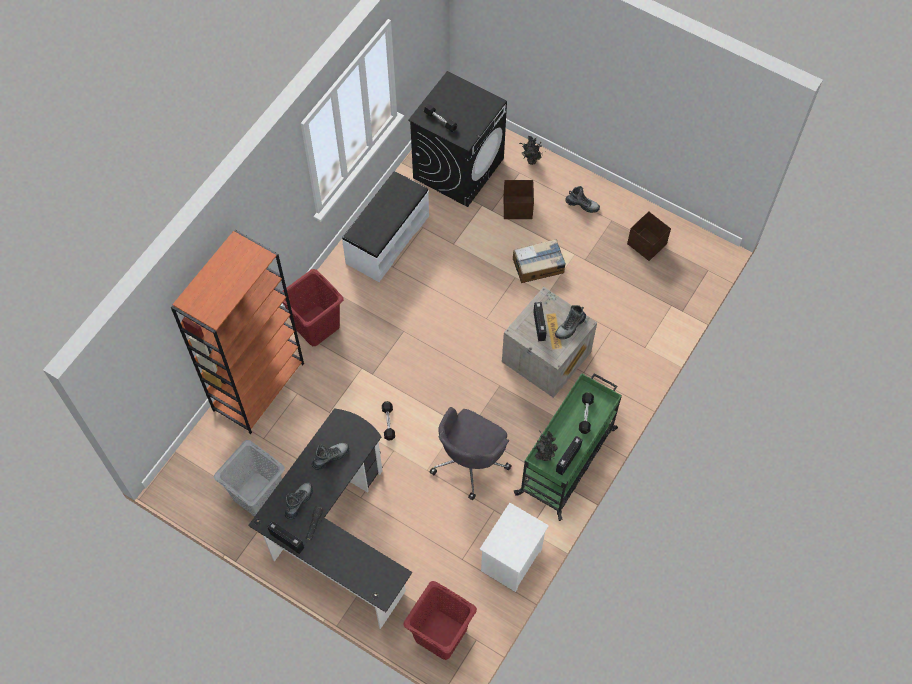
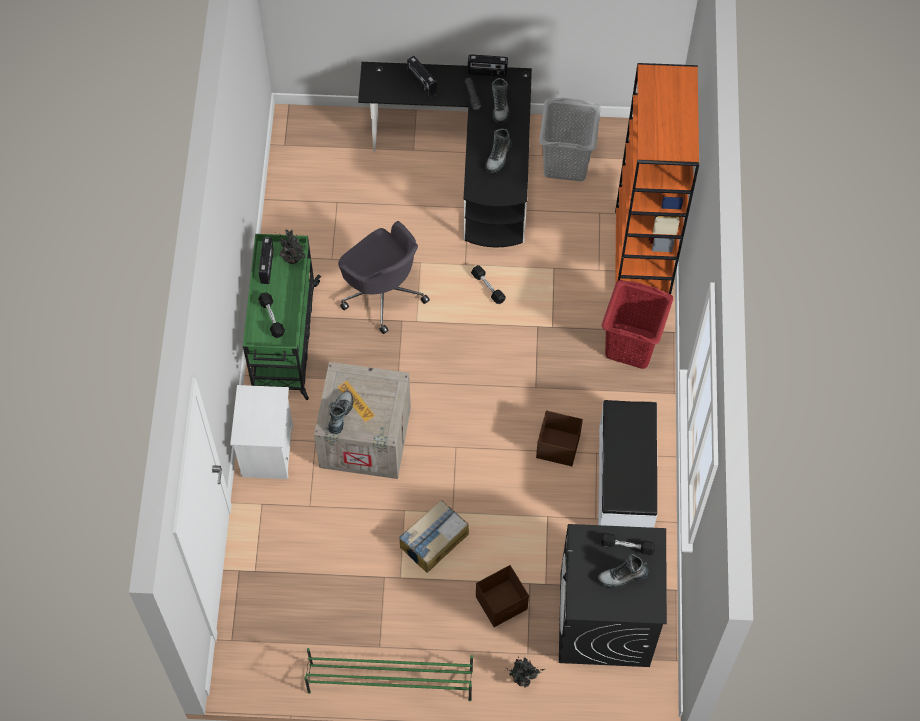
camera: 150 degrees right, 0 degrees up
(440, 634) = (320, 134): red laundry basket -> none
(470, 461) = (382, 292): grey office chair -> grey office chair turned 135 degrees clockwise
(511, 561) = (288, 222): white nightstand -> white nightstand (266, 450)
(539, 326) = (374, 398): radio -> radio (421, 83)
(582, 205) = (426, 649): boot -> boot (622, 577)
(616, 198) = (389, 681): none -> green shoe rack
(647, 245) = (320, 636): brown storage box -> brown storage box (557, 446)

